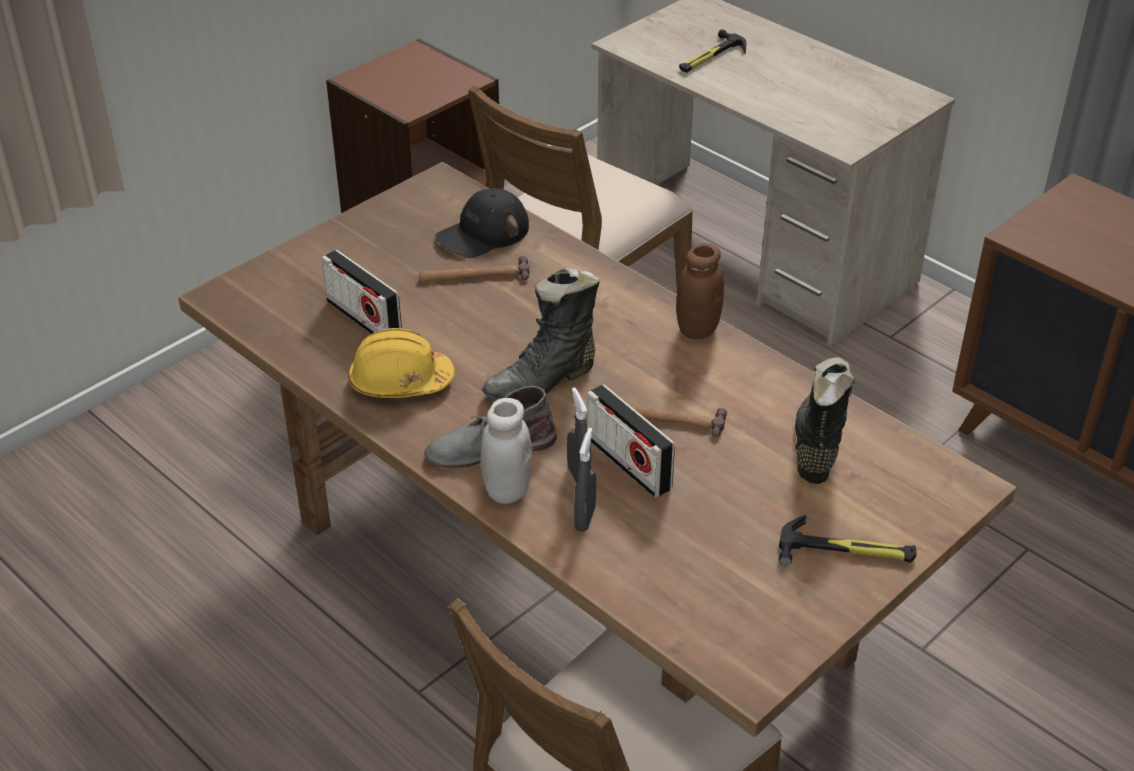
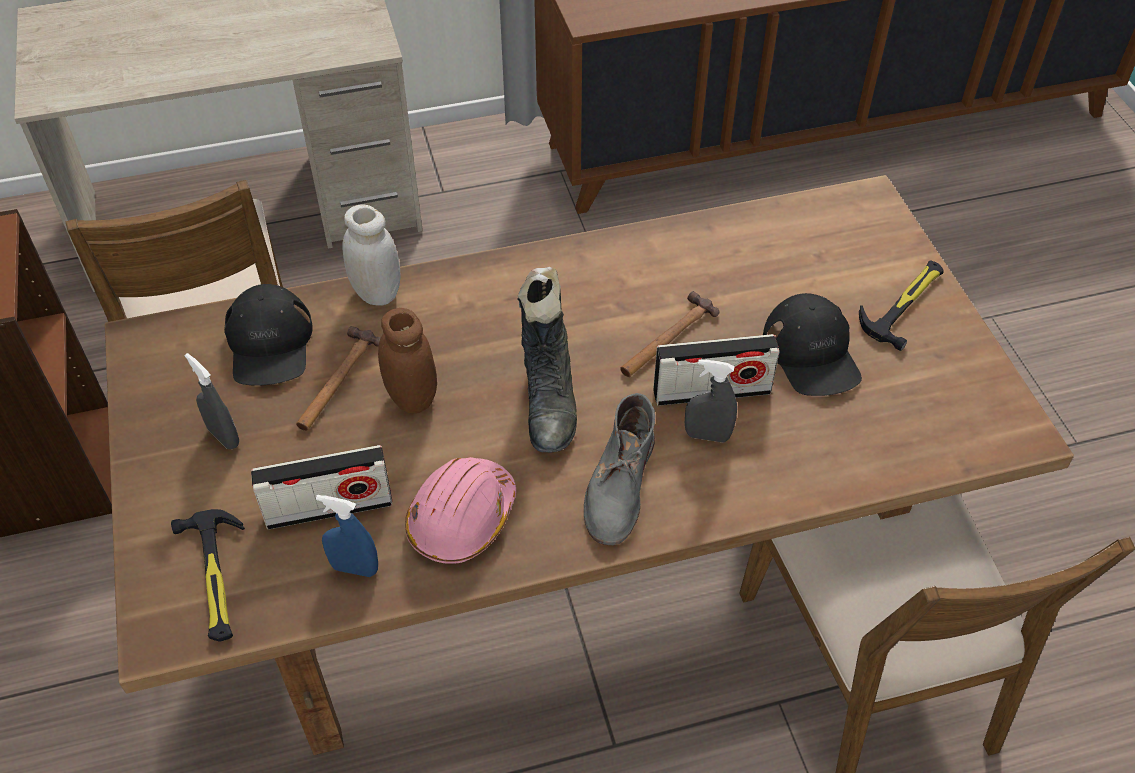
camera: 60 degrees left, 10 degrees up
(323, 351) = (354, 568): none -> blue spray bottle
(400, 381) = (462, 518): yellow hard hat -> pink hard hat
(507, 490) = (691, 499): white jar -> white jar (377, 293)
(585, 518) = (767, 457): grey spray bottle -> grey spray bottle (224, 437)
(697, 329) = (558, 258): brown jar -> brown jar (412, 397)
(711, 57) = (141, 55): hammer -> hammer (215, 577)
(725, 508) = (811, 353): none -> black cap
(815, 444) = (766, 258): black boot -> none

